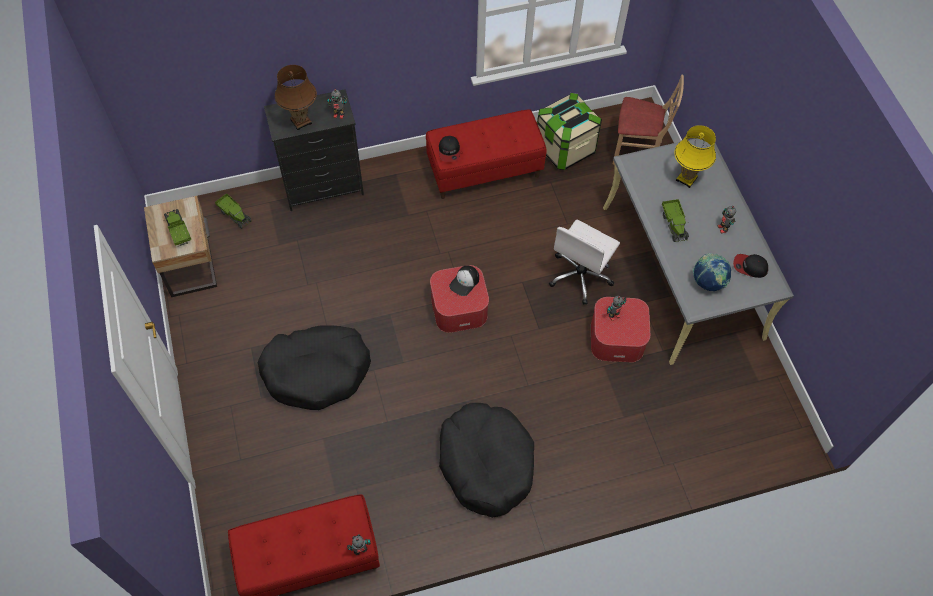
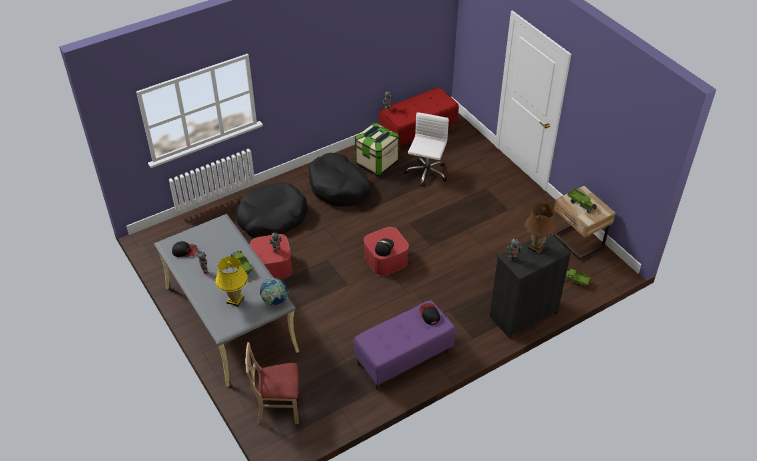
camera: 165 degrees right, 15 degrees down
(317, 371) = (460, 207): black dog bed -> black dog bed (272, 217)
(484, 170) = (403, 358): red bench -> purple bench
(565, 148) = (342, 395): storage box -> storage box (376, 163)
(580, 276) = (306, 298): white office chair -> white office chair (426, 173)
(708, 282) = (214, 235): globe -> globe (274, 301)

